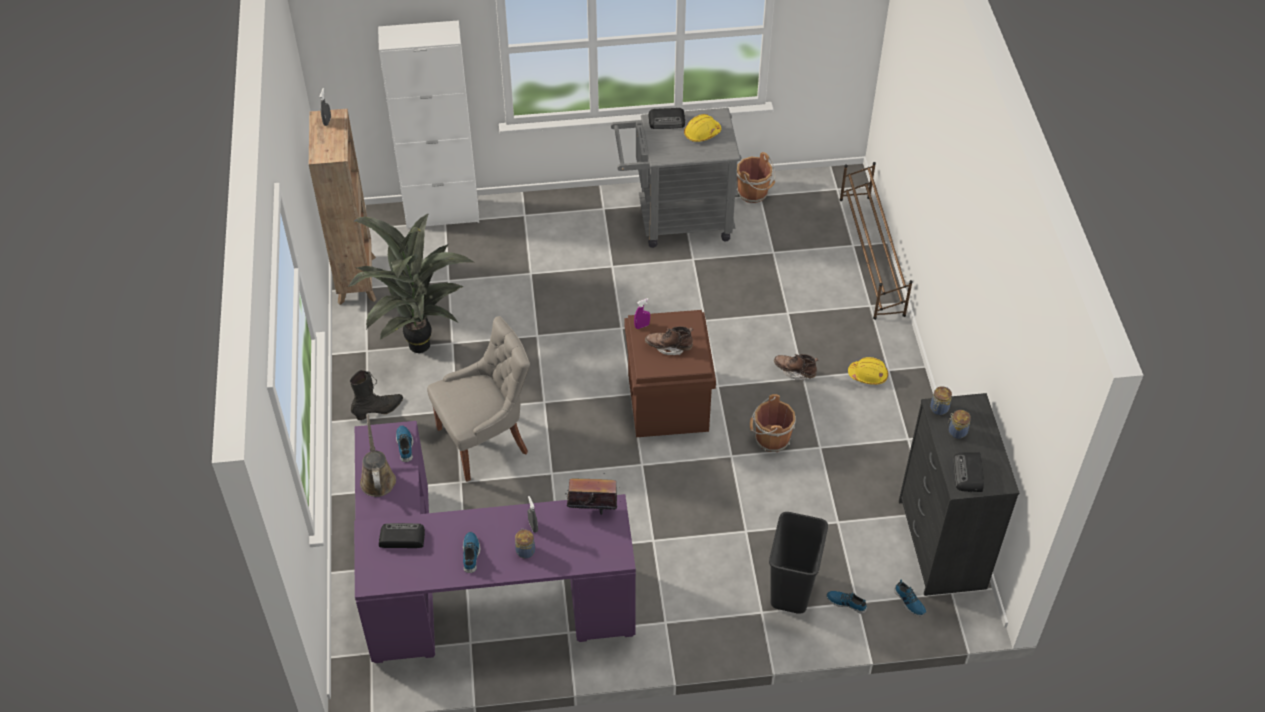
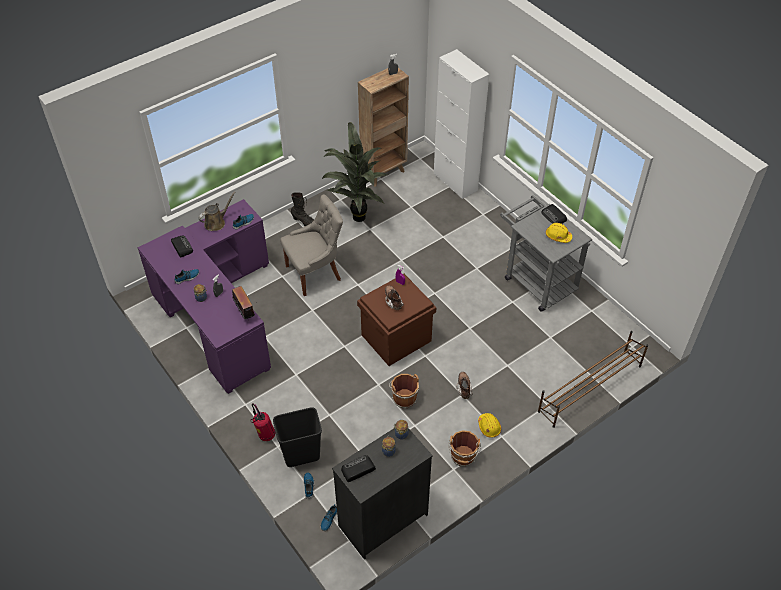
camera: 60 degrees right, 0 degrees up
(485, 441) = (315, 273): grey chair -> grey chair turned 60 degrees counterclockwise
(734, 619) = (265, 435): none -> fire extinguisher
(754, 193) = (591, 307): brown bucket -> brown bucket (463, 457)

